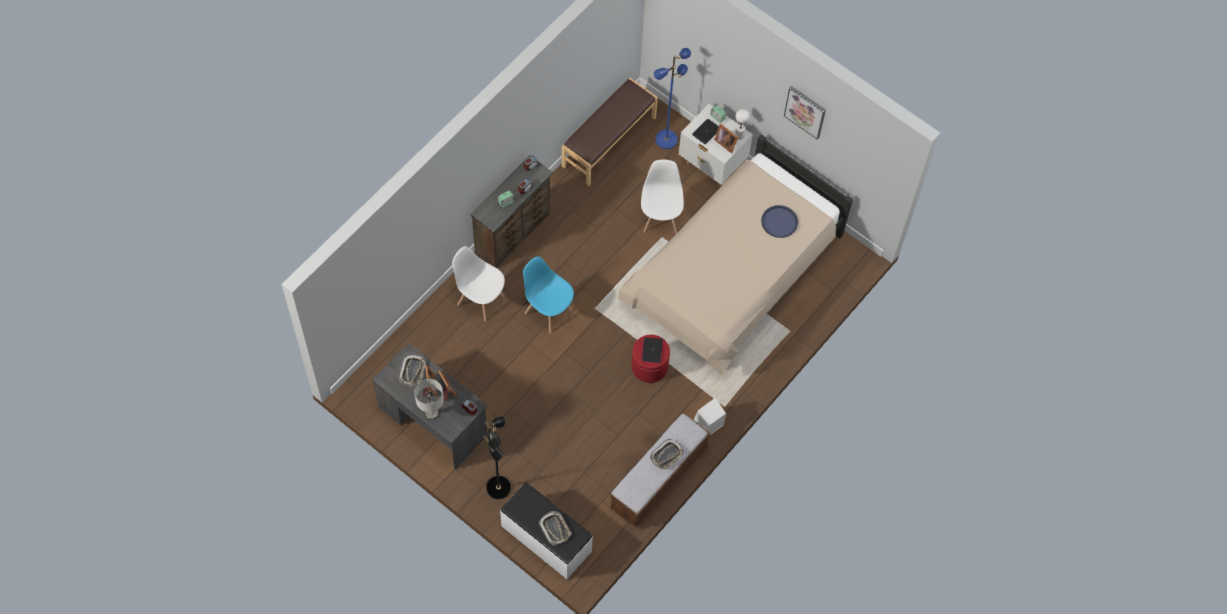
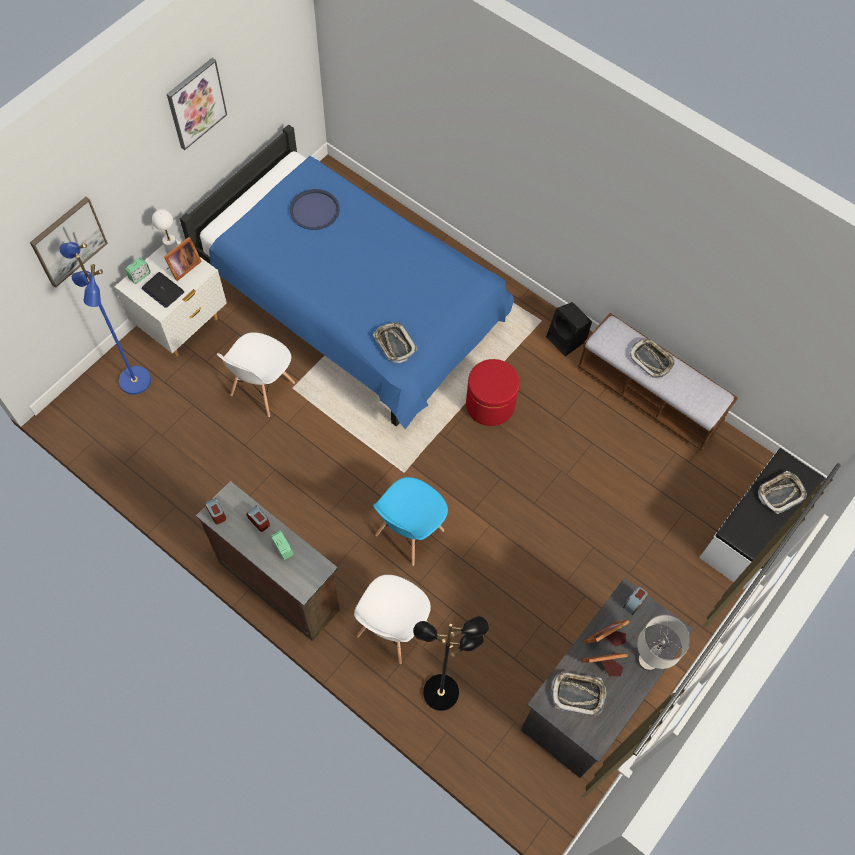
camera: 90 degrees left, 0 degrees up
(499, 488) = (688, 593): black floor lamp -> black floor lamp (441, 691)
(608, 141) = (130, 455): brown bench -> none
(652, 350) = (493, 379): laptop -> none
(660, 218) = (262, 389): white chair -> white chair turned 60 degrees counterclockwise
(665, 273) = (394, 344): none -> tray
(704, 57) = (68, 241): none -> picture
(707, 424) = (567, 339): white speaker -> black speaker
(732, 275) = (352, 307): beige bed -> blue bed

